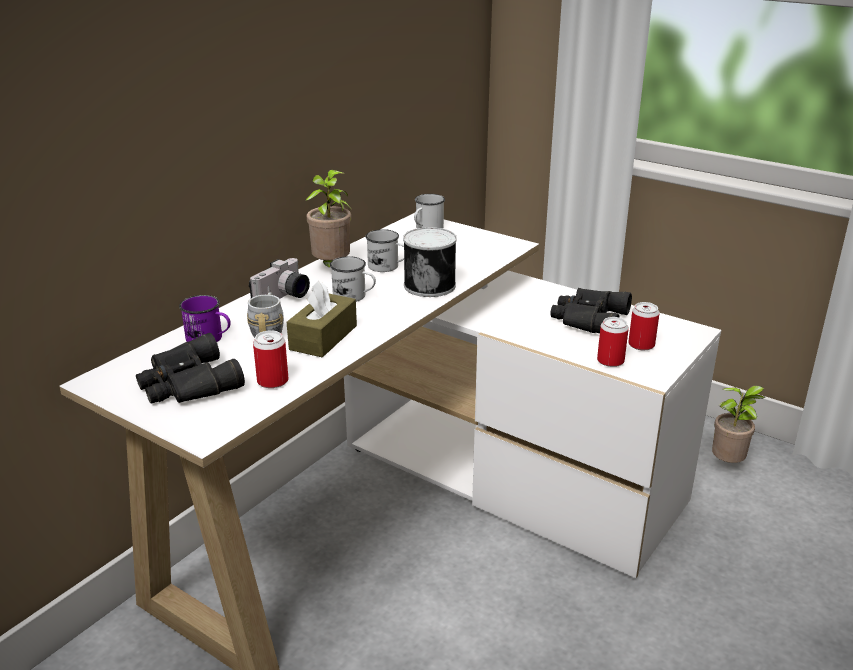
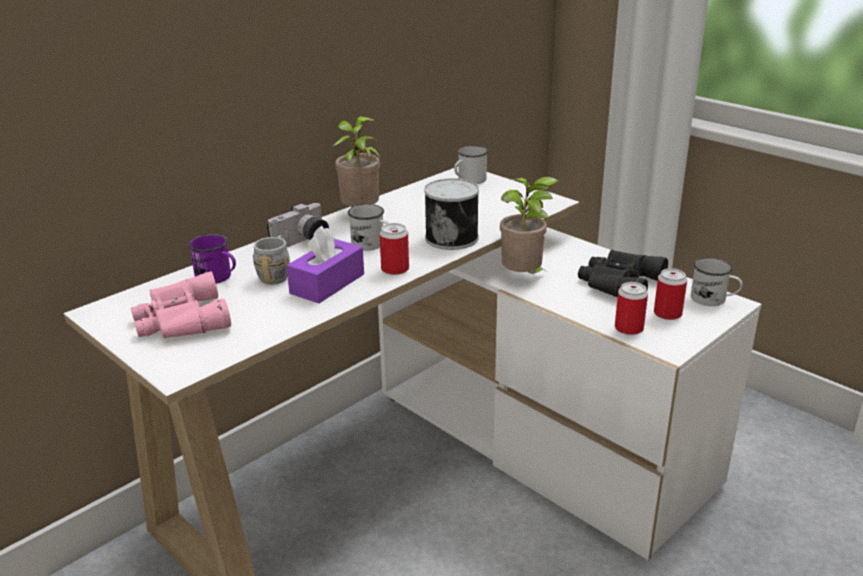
camera: 10 degrees right, 0 degrees up
(187, 384) = (180, 320): black binoculars -> pink binoculars
(273, 381) = (262, 324): can -> can (395, 269)
(323, 337) = (327, 284): brown tissue box -> purple tissue box
(388, 267) = (416, 217): white mug -> white mug (713, 300)
(729, 464) = (777, 448): potted plant -> potted plant (524, 278)

